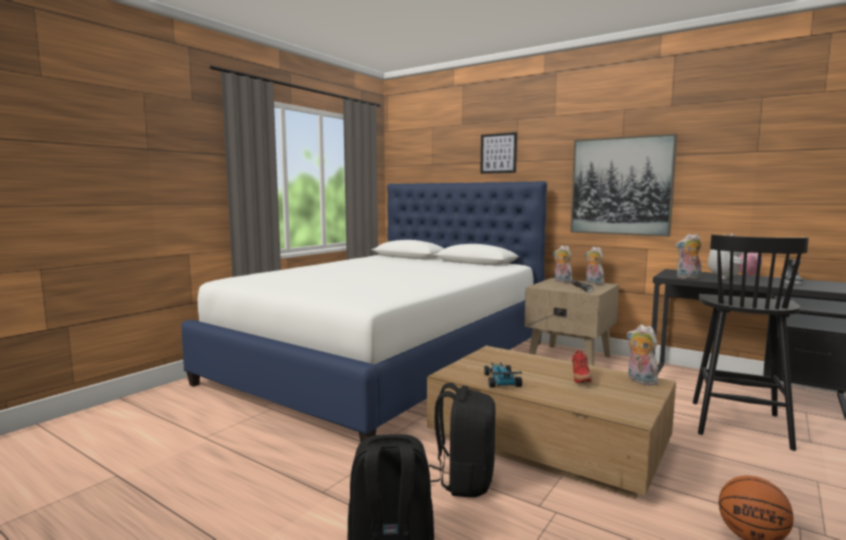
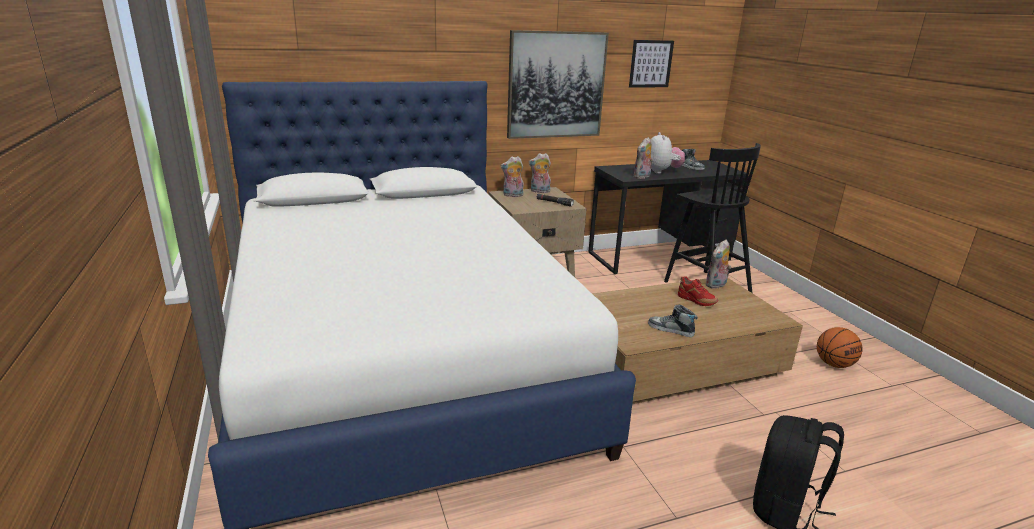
camera: 55 degrees left, 15 degrees up
(464, 480) = (708, 429): black backpack -> none
(498, 153) = (411, 39): picture -> picture (650, 64)
(501, 380) = (670, 330): toy car -> shoe
(640, 381) = (716, 285): plush toy -> plush toy turned 45 degrees counterclockwise

